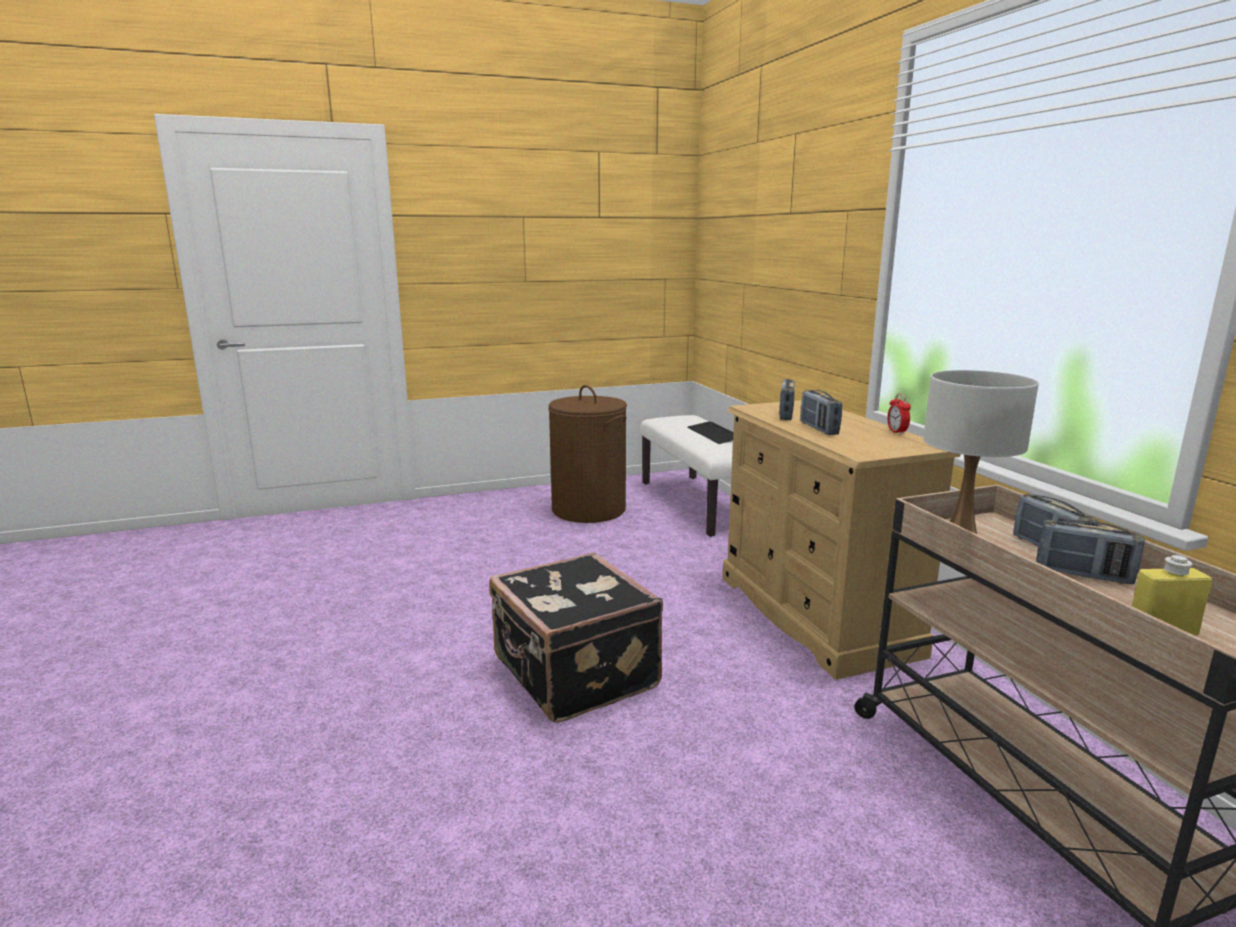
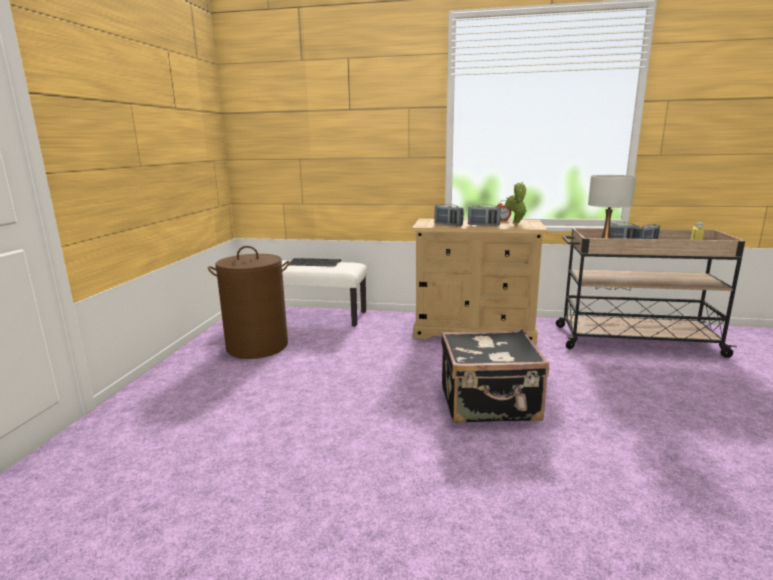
camera: 60 degrees left, 0 degrees up
(878, 441) = (516, 223): none -> potted plant

